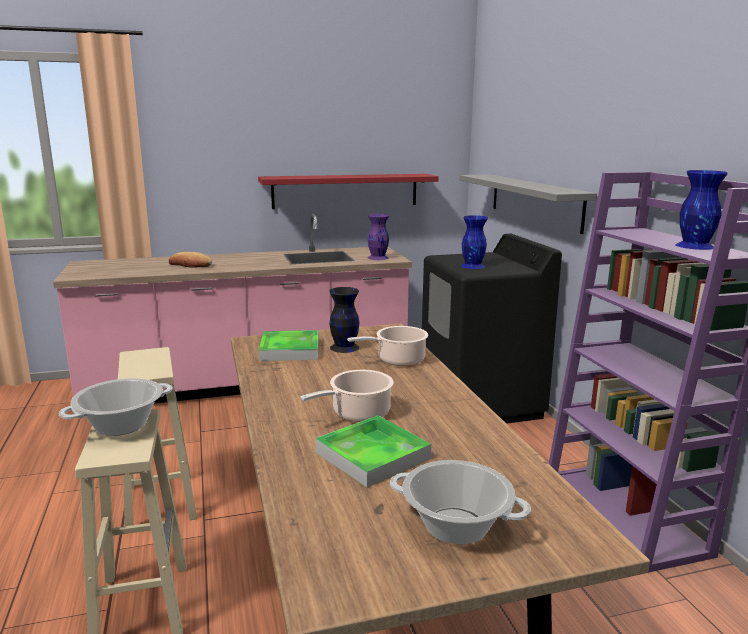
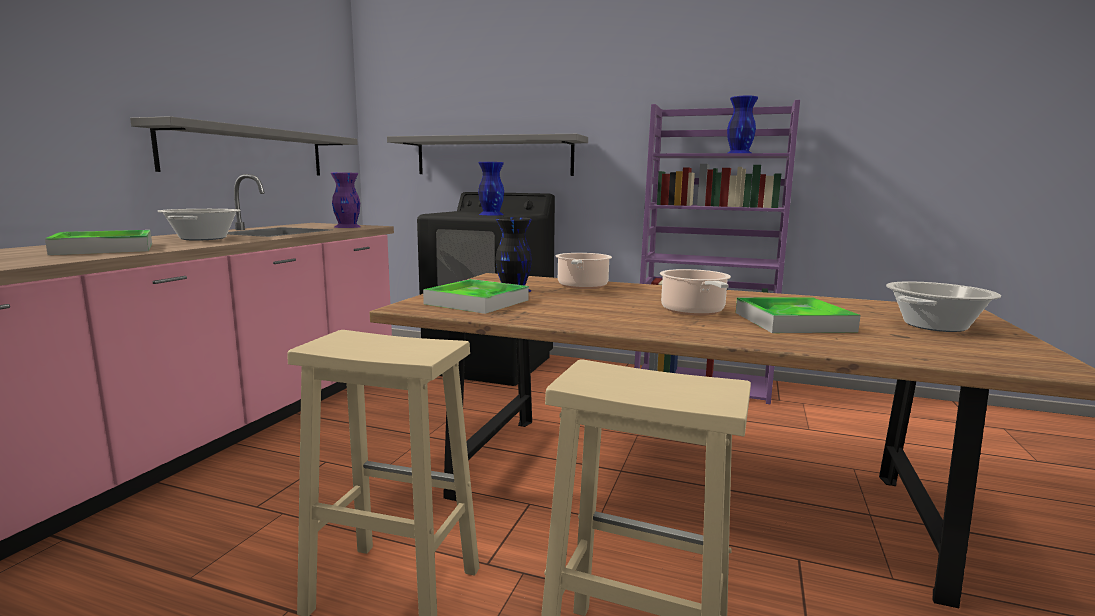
camera: 55 degrees left, 5 degrees down
(121, 425) = (613, 379): cooking pot -> cooking pot (202, 238)
(190, 265) = (104, 249): bread -> tray
(345, 191) = (248, 152): red shelf -> grey shelf

